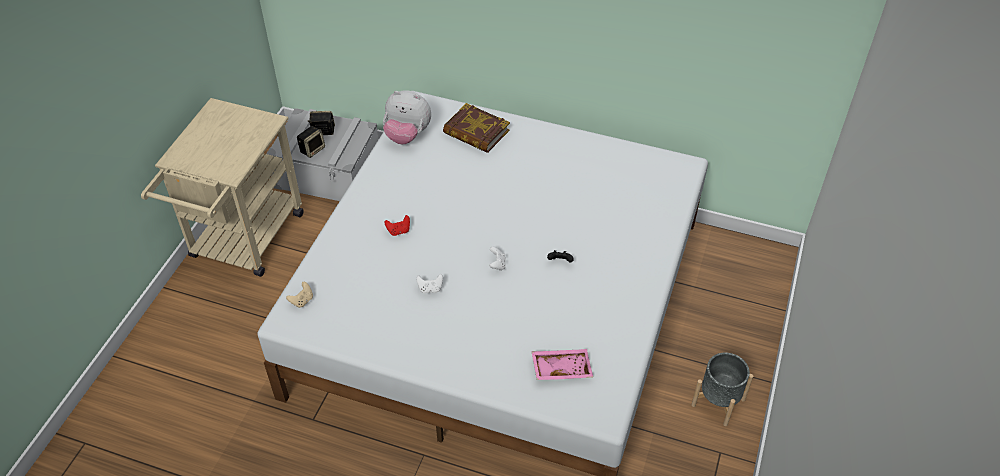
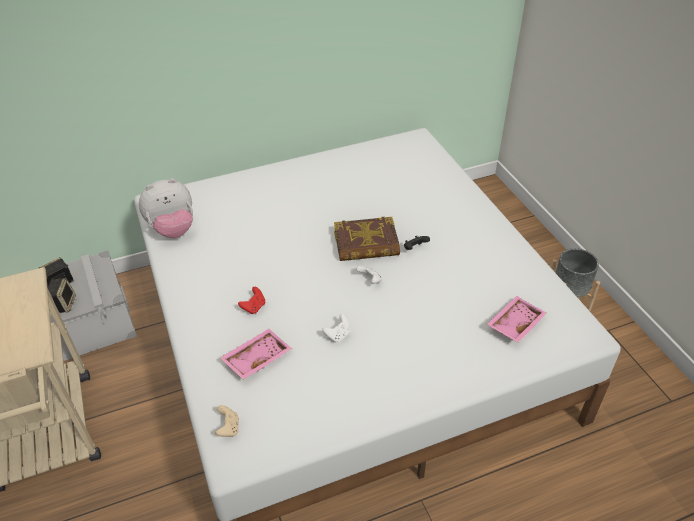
camera: 40 degrees left, 5 degrees down
(363, 268) = (256, 358): none -> pink tray
(476, 132) = (233, 196): book -> book (366, 244)

